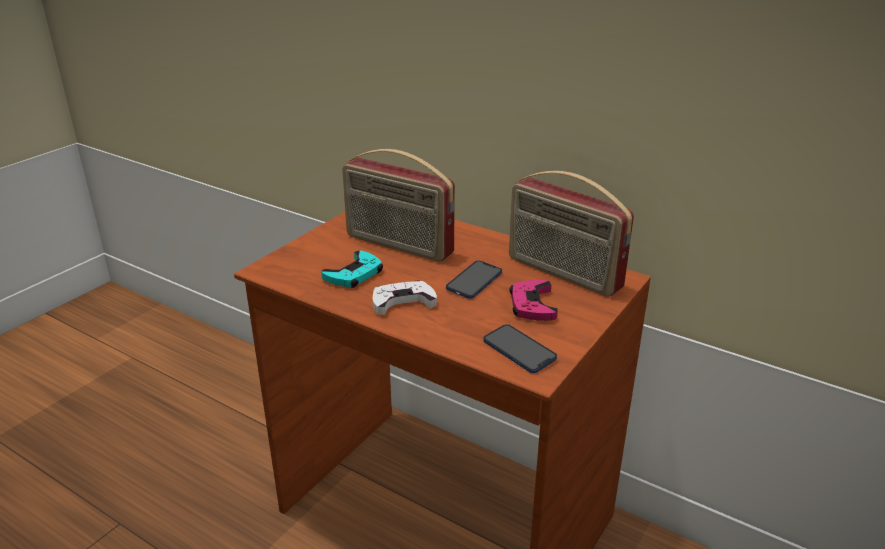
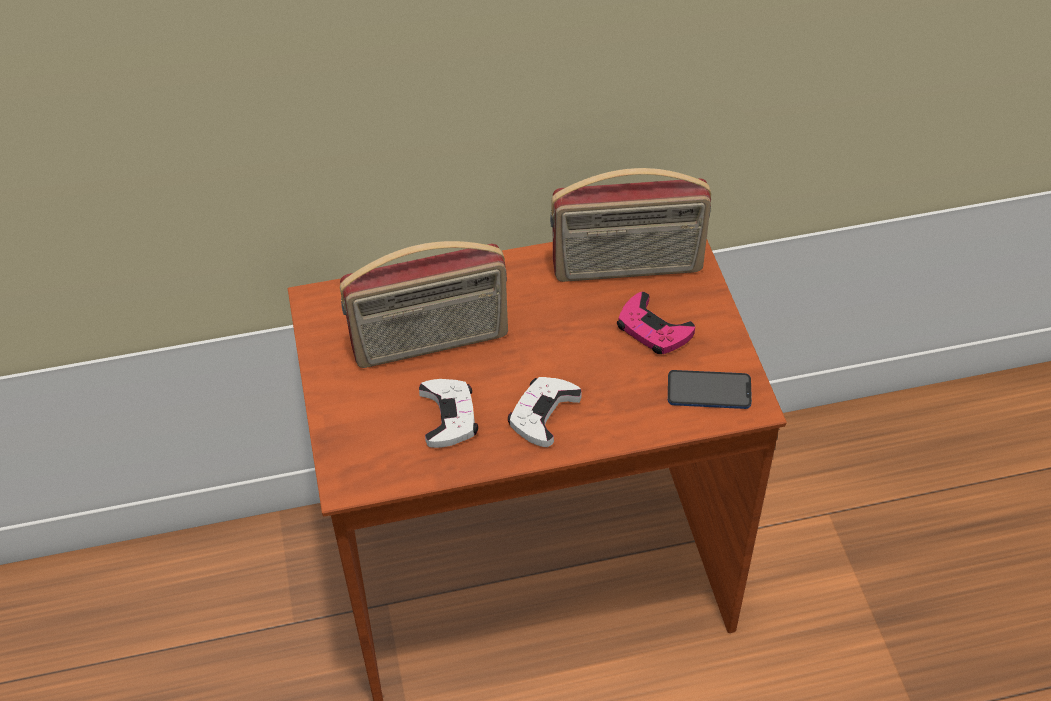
camera: 45 degrees left, 20 degrees up
(354, 275) = (449, 416): turquoise game controller -> white game controller
(474, 281) = (567, 337): phone -> none

